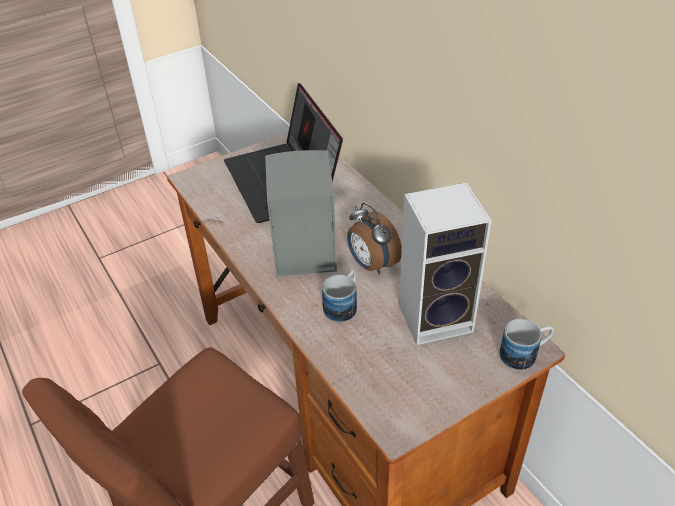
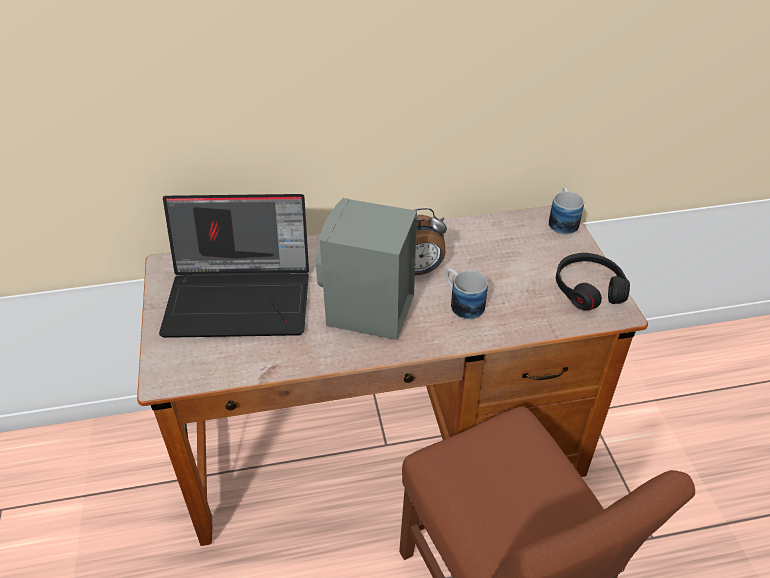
camera: 70 degrees left, 0 degrees up
(420, 397) = (588, 288): none -> black headphones
(437, 316) = (503, 251): speaker -> none

